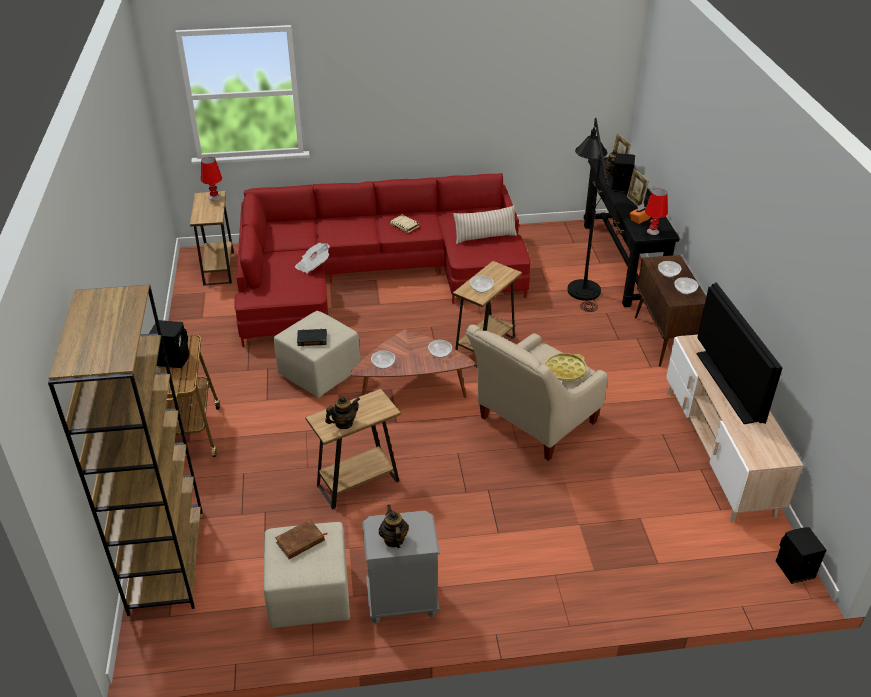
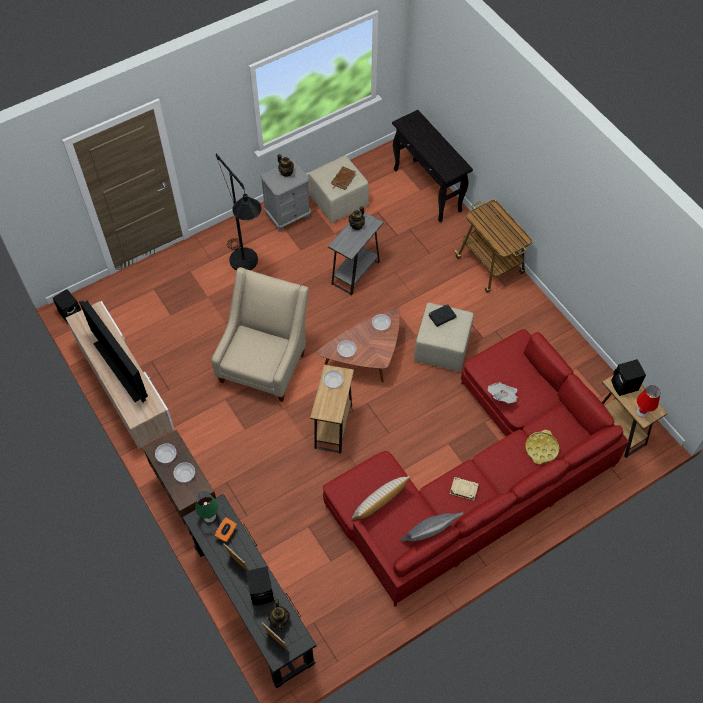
camera: 155 degrees right, 20 degrees up
(166, 560) = (428, 190): brown bookcase -> black console table
(173, 359) = (501, 232): black speaker -> black speaker (624, 386)
(358, 483) = (355, 273): brown side table -> grey side table
(456, 212) = (429, 536): none -> grey pillow
(565, 370) = (243, 351): yellow tray -> yellow tray (541, 449)
(582, 285) = (281, 548): black floor lamp -> black floor lamp (247, 266)
(652, 231) = (209, 516): red table lamp -> green table lamp

